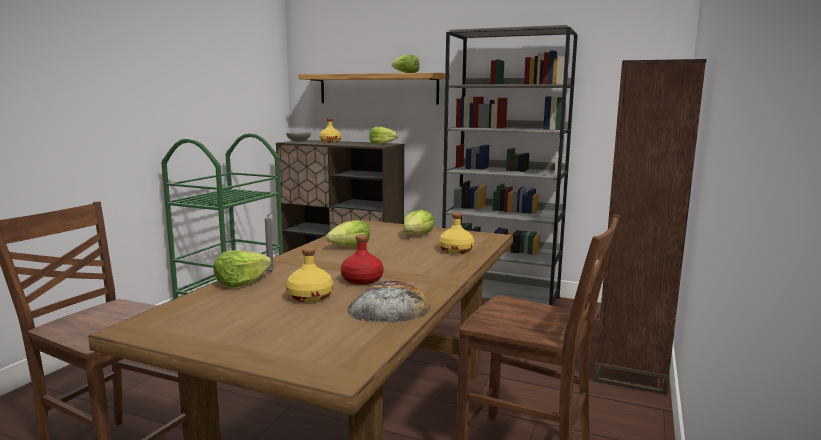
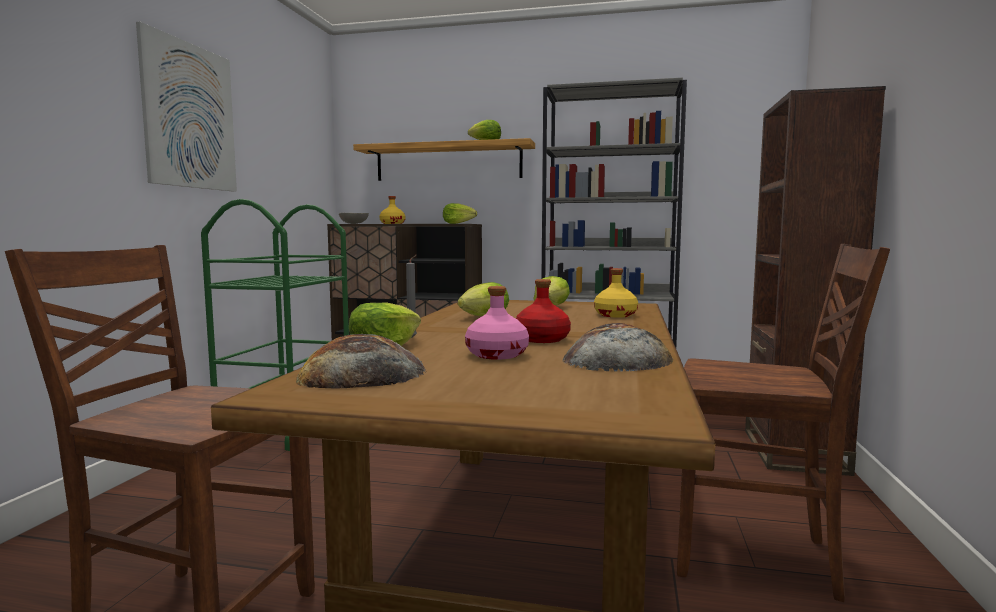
camera: 10 degrees left, 5 degrees down
(152, 71) = (190, 116): none -> picture
(200, 311) = (362, 374): none -> bread
(310, 296) = (497, 355): yellow bottle -> pink bottle

